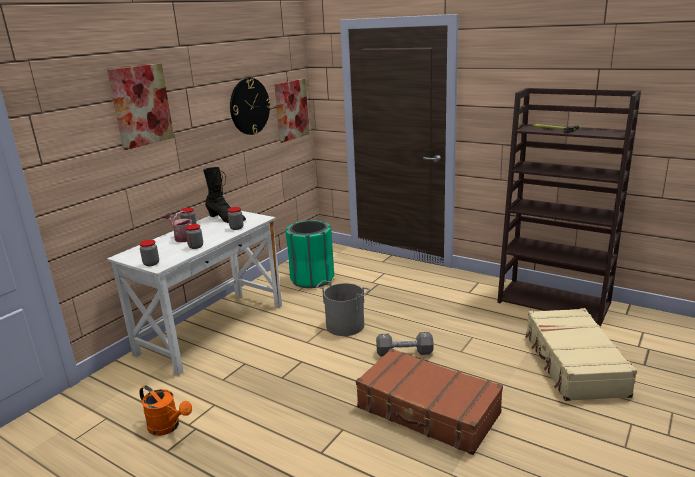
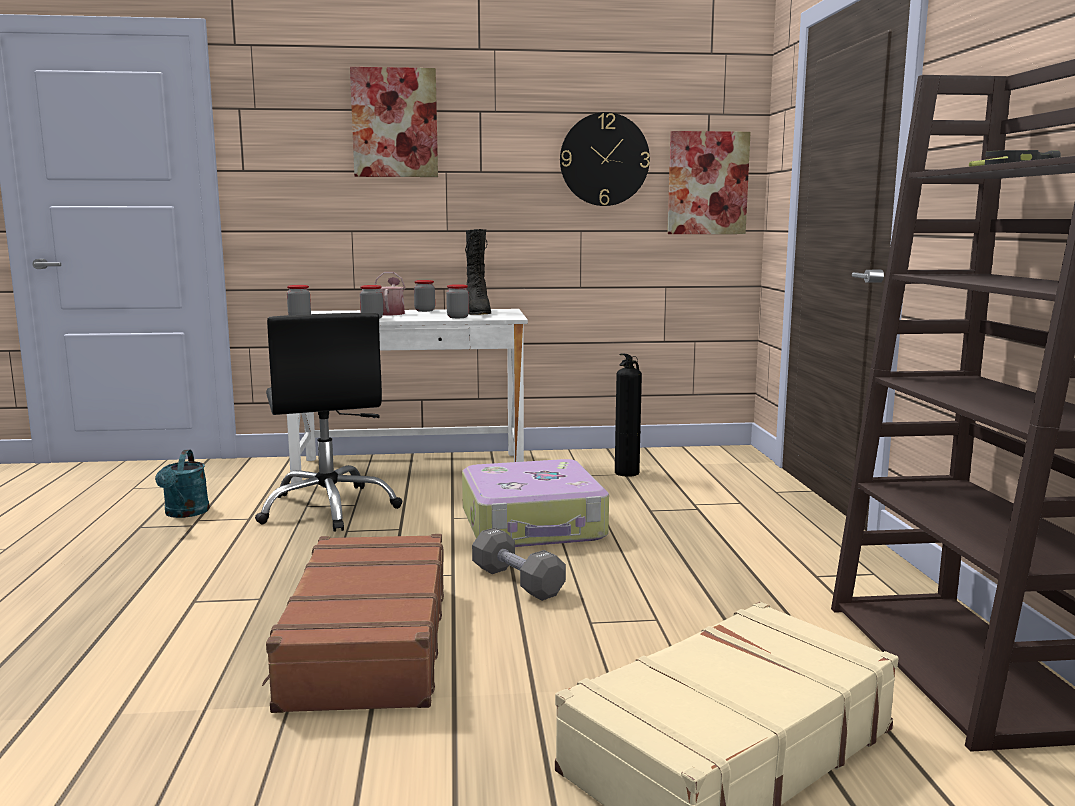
camera: 50 degrees right, 10 degrees down
(168, 427) = (185, 513): orange watering can -> turquoise watering can
(238, 373) = (329, 508): none -> black office chair
(312, 279) = (627, 472): green trash can -> fire extinguisher
(345, 325) = (534, 525): grey bucket -> suitcase

